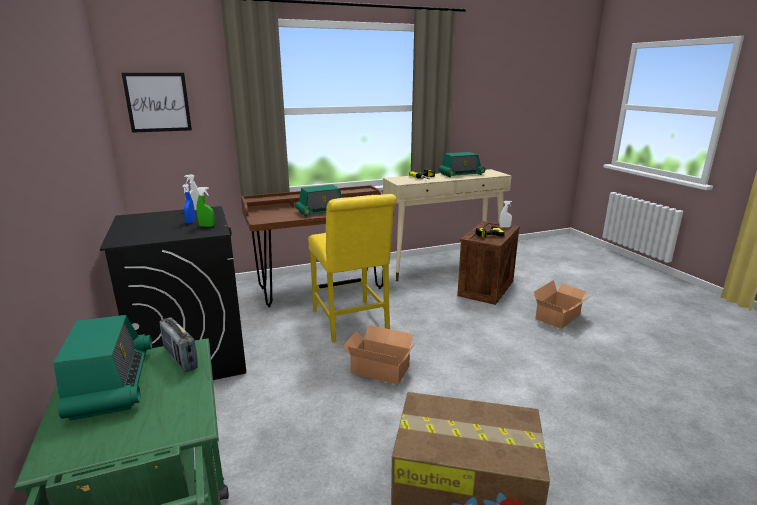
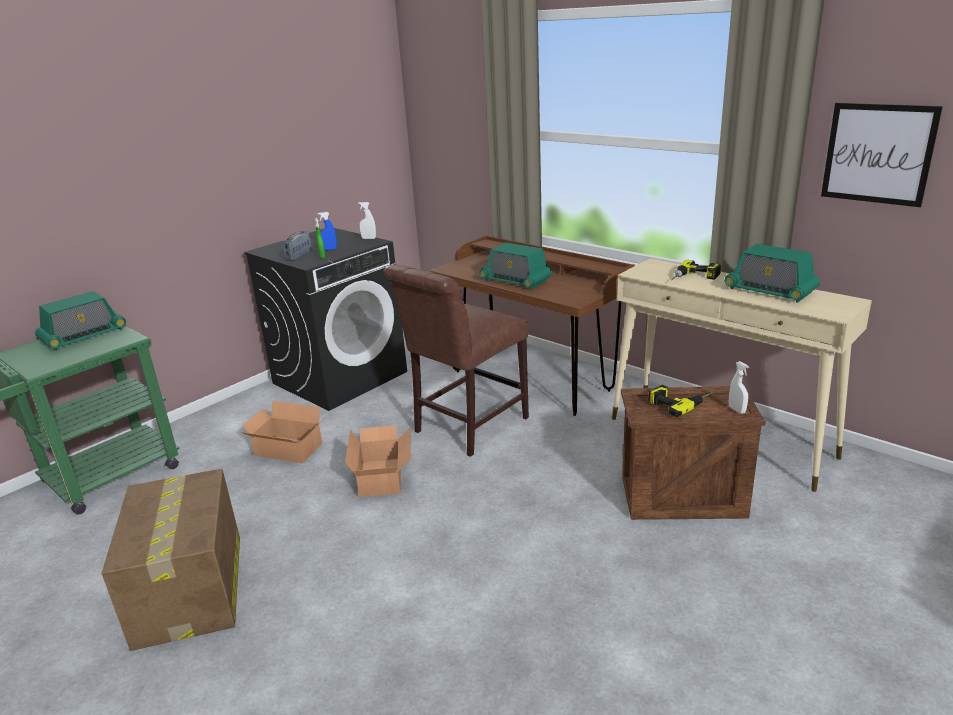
camera: 65 degrees right, 5 degrees up
(158, 102) = (440, 114): picture -> picture (878, 154)
(180, 359) = (116, 341): radio -> radio (298, 256)
(351, 322) = (466, 427): yellow chair -> brown chair
(560, 317) = (658, 597): cardboard box -> cardboard box (288, 451)

